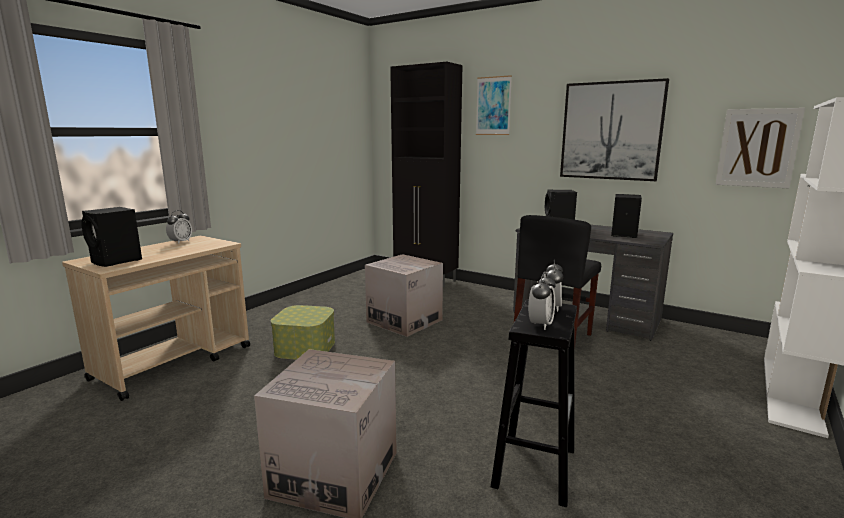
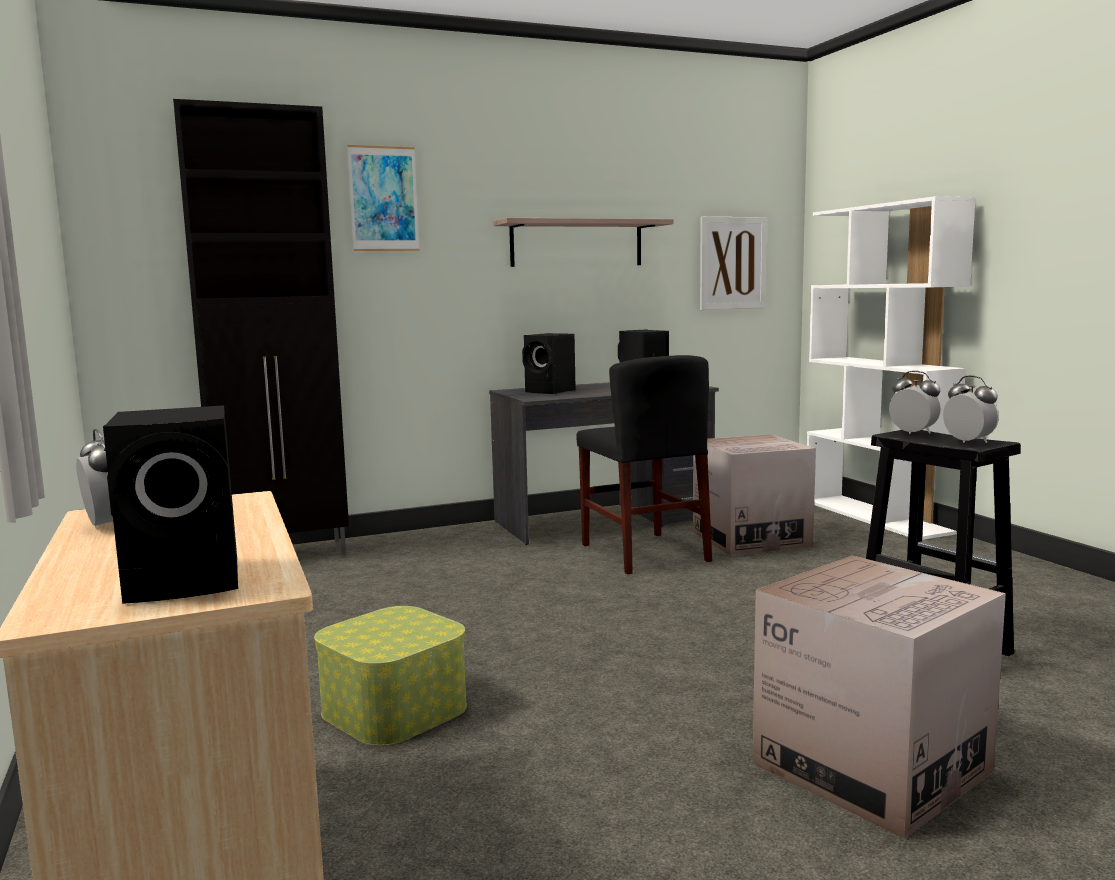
camera: 55 degrees left, 5 degrees down
(404, 321) = (429, 609): cardboard box -> cardboard box (751, 539)
(611, 131) = (576, 243): picture -> shelf

